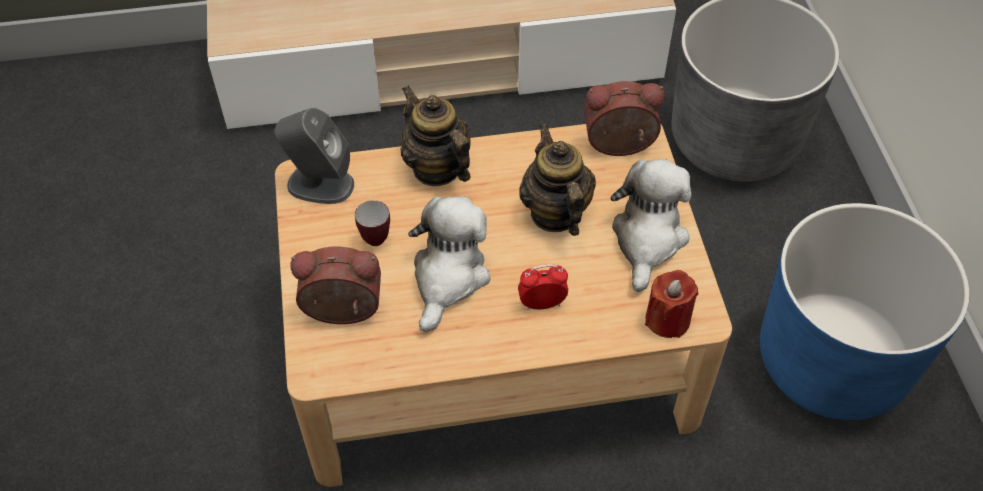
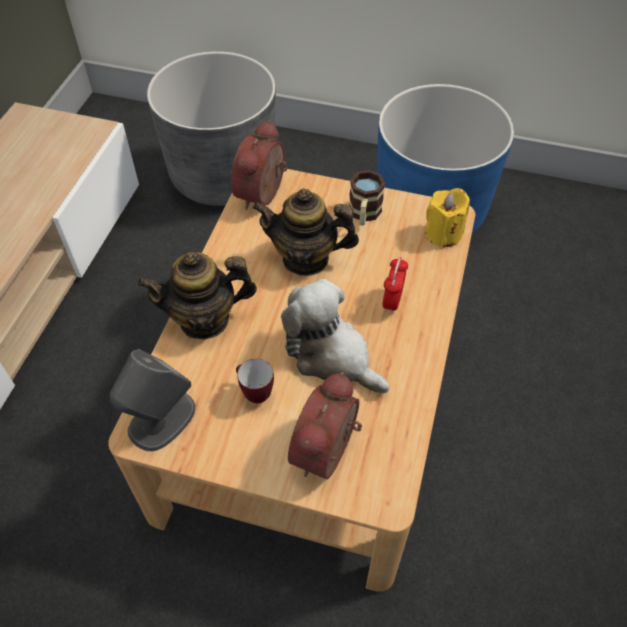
camera: 65 degrees left, 0 degrees up
(647, 239) = (364, 215): plush toy -> mug
(667, 319) = (443, 234): red candle -> yellow candle

